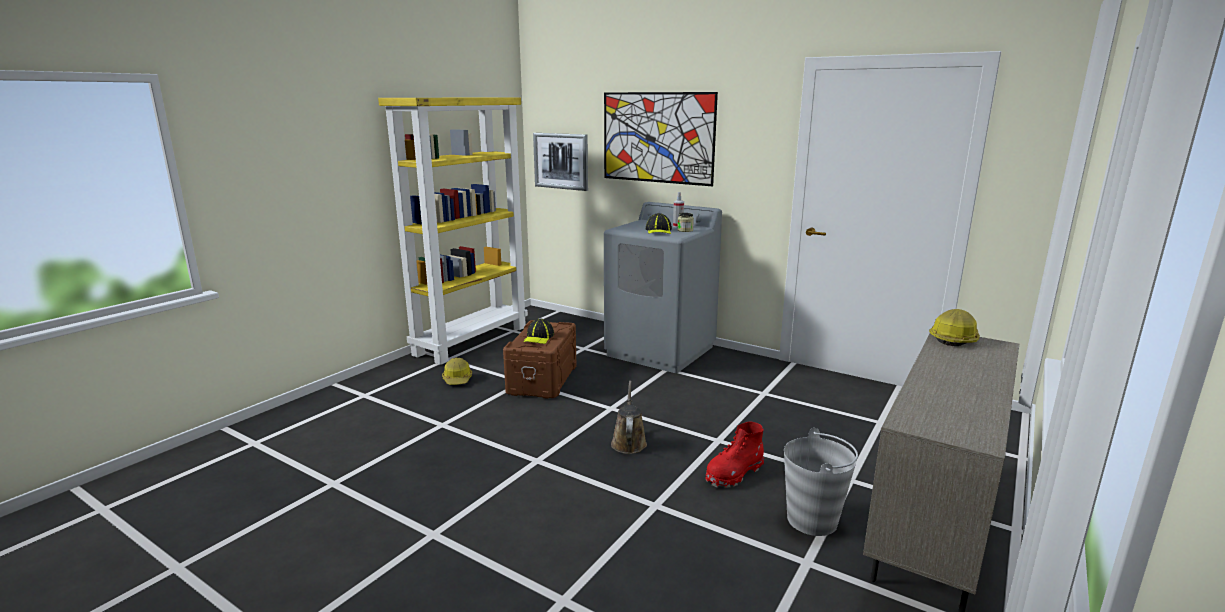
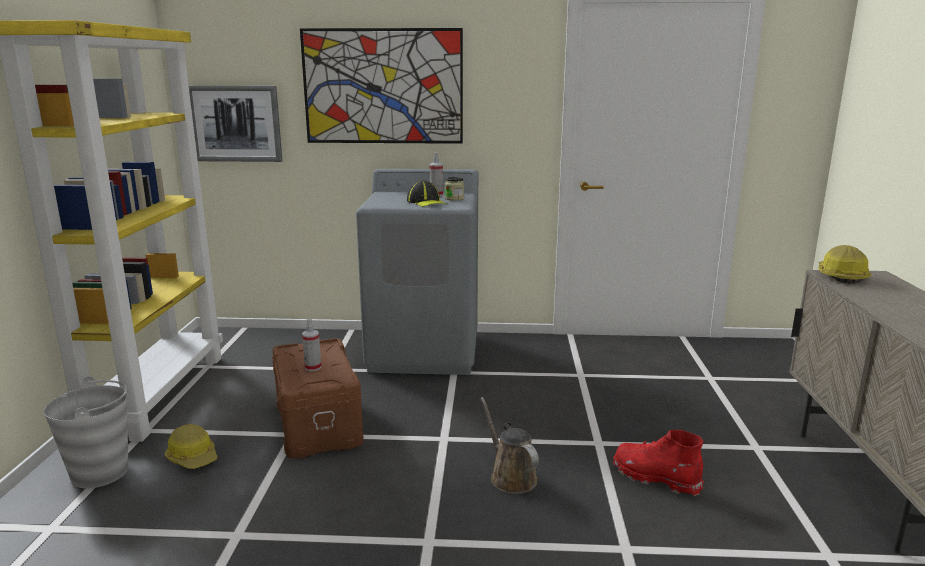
camera: 30 degrees left, 0 degrees up
(538, 337) = (313, 367): cap -> spray bottle
(733, 473) = (655, 477): red boot -> red boot turned 105 degrees clockwise
(812, 520) = (779, 505): grey bucket -> grey bucket (101, 473)

